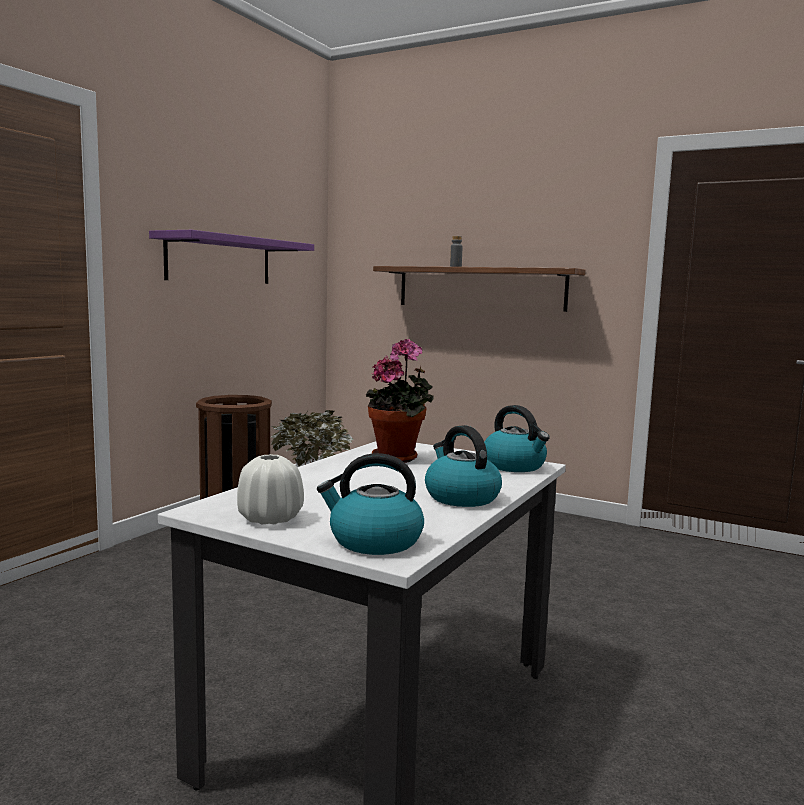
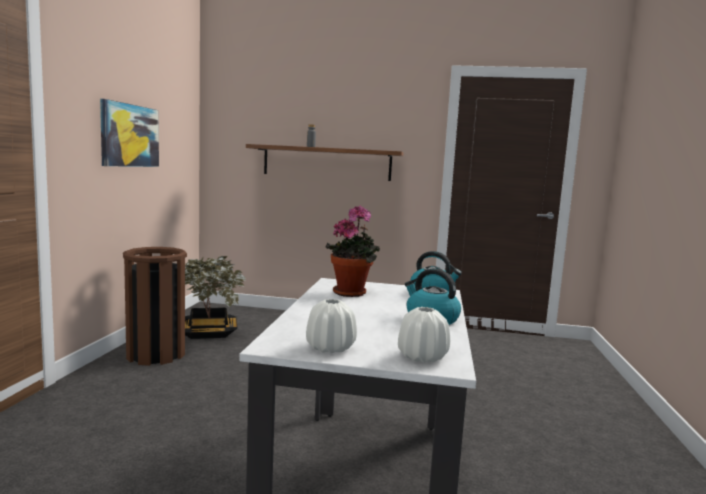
camera: 20 degrees left, 0 degrees up
(219, 260) = (130, 135): purple shelf -> picture
(374, 541) = (422, 357): kettle -> white vase

